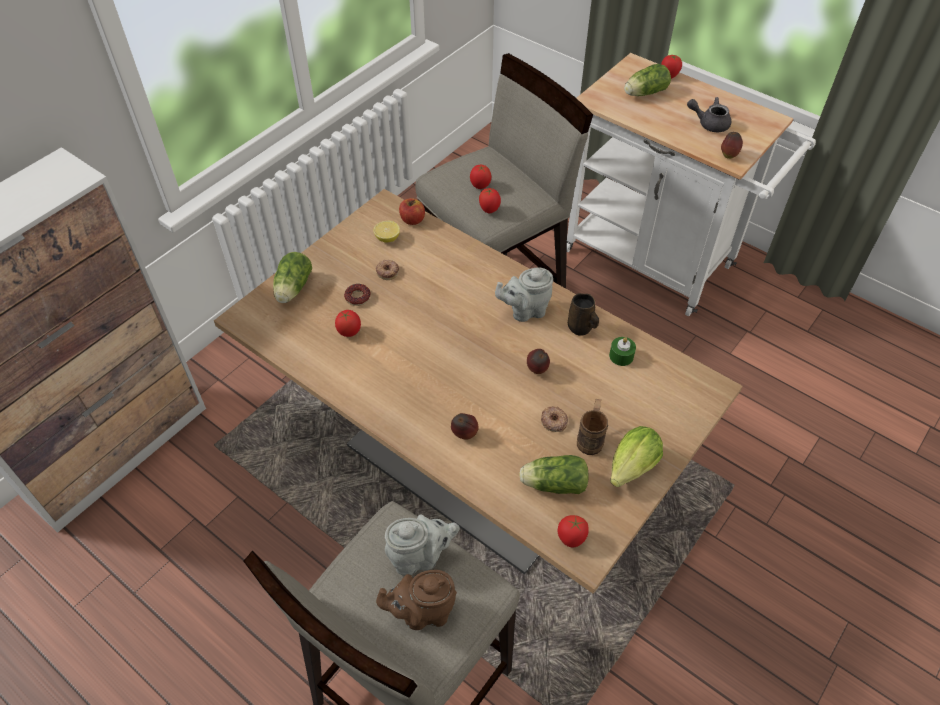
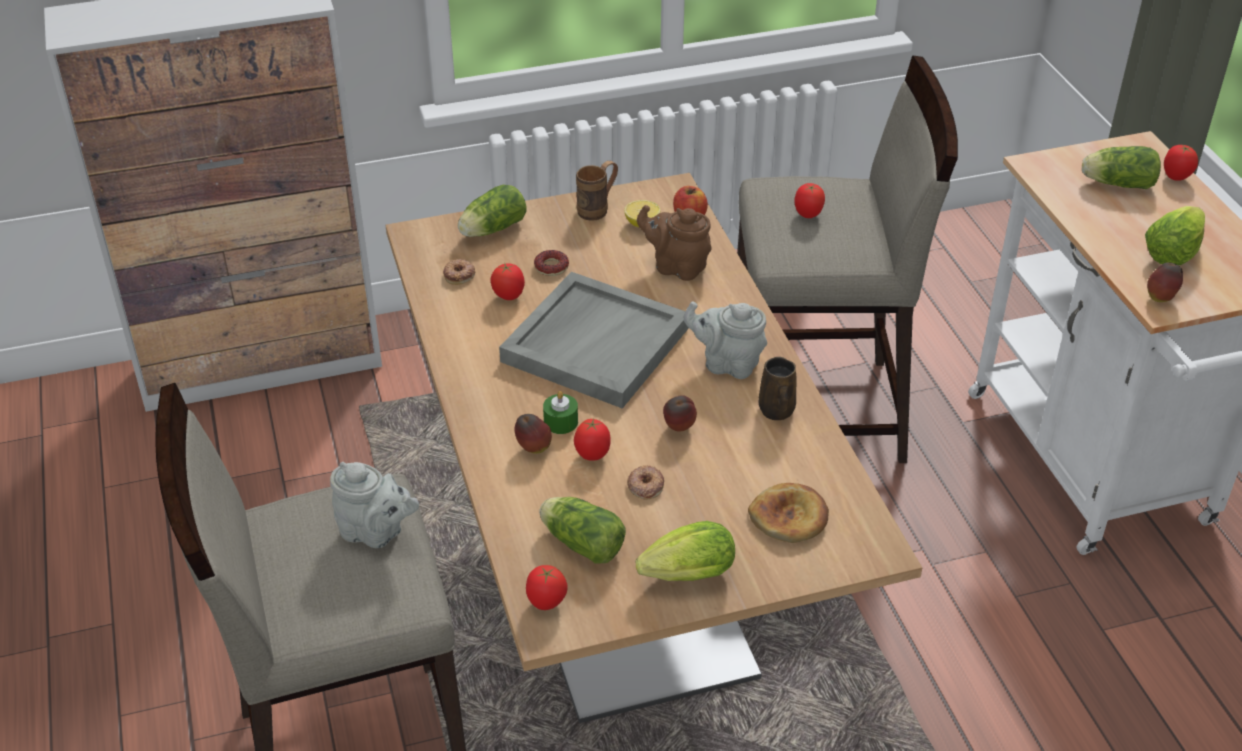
camera: 35 degrees right, 10 degrees down
(387, 271) = (609, 256): donut -> donut (459, 275)
(422, 612) = (330, 580): brown teapot -> brown teapot (676, 267)
(434, 338) = (595, 343): none -> grey tray
(489, 210) = (793, 244): tomato -> tomato (593, 455)
(591, 438) = (671, 523): brown mug -> brown mug (598, 209)
(621, 356) = (796, 462): green candle -> green candle (561, 422)
(650, 395) = (789, 517): none -> bread
(709, 123) = (1174, 252): grey teapot -> lettuce

